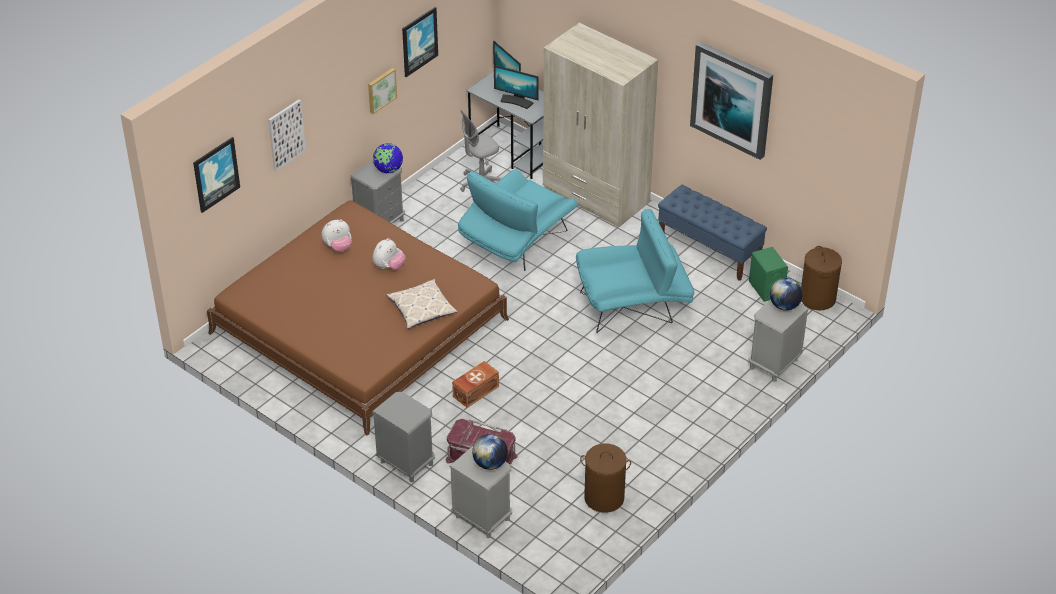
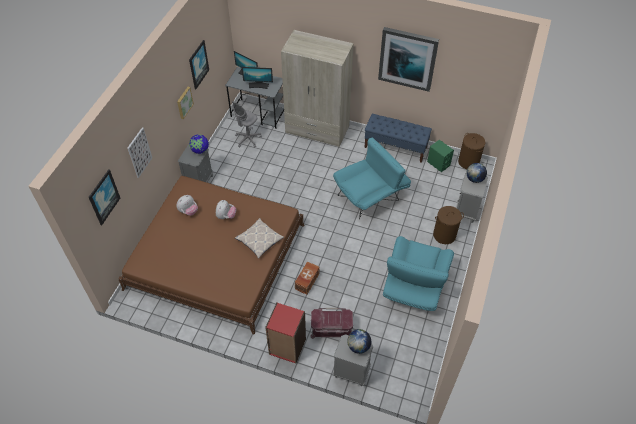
camera: 20 degrees left, 10 degrees up
(406, 463) = (287, 347): grey nightstand -> red bookcase
(516, 242) = (285, 172): turquoise armchair -> turquoise armchair (414, 285)
(603, 498) = (416, 333): brown laundry basket -> brown laundry basket (444, 235)

